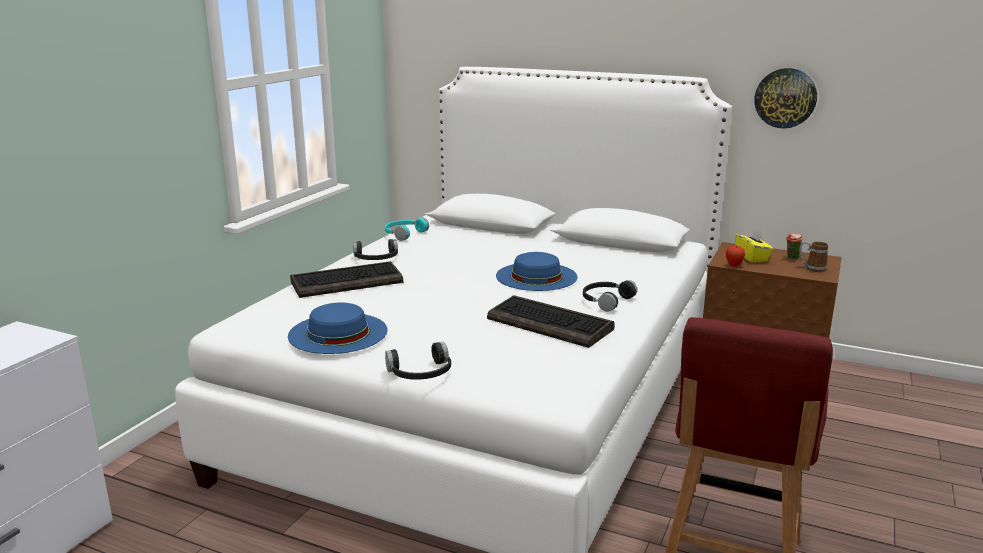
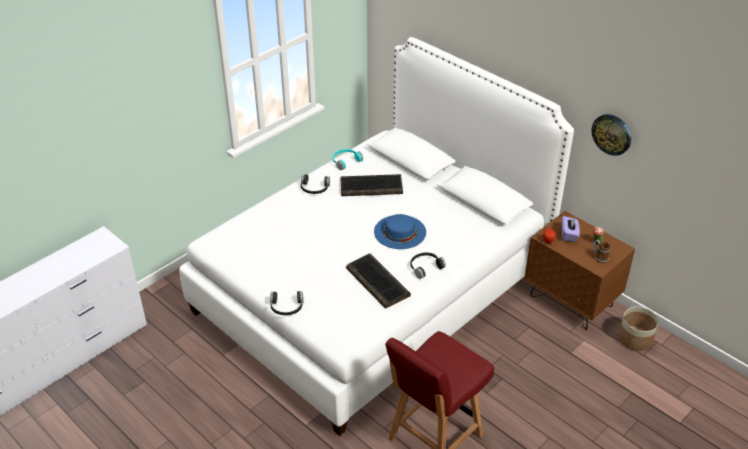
camera: 20 degrees right, 20 degrees up
(338, 333) = (259, 263): blue hat -> none
(347, 282) = (286, 212): keyboard -> keyboard (372, 186)
(752, 257) = (569, 235): yellow tissue box -> purple tissue box
(876, 385) = (635, 339): none -> planter

